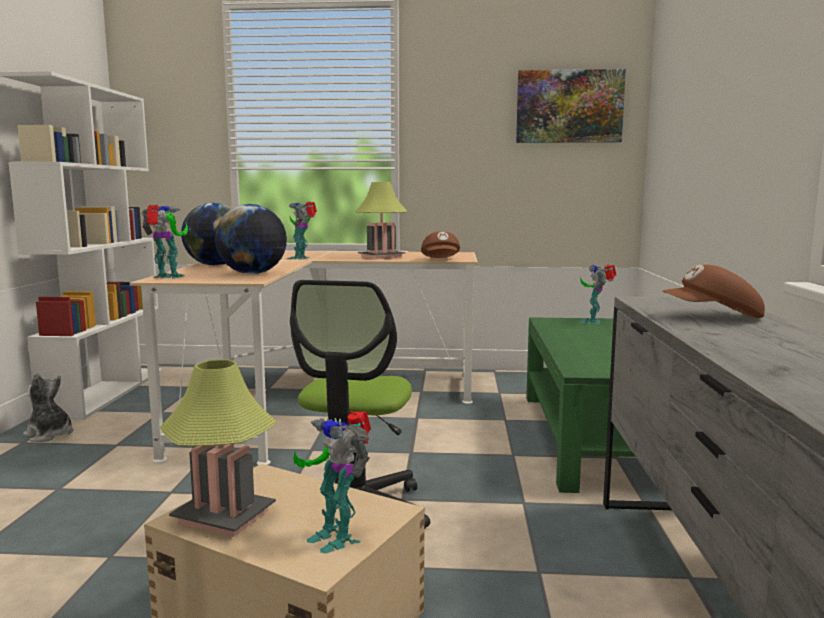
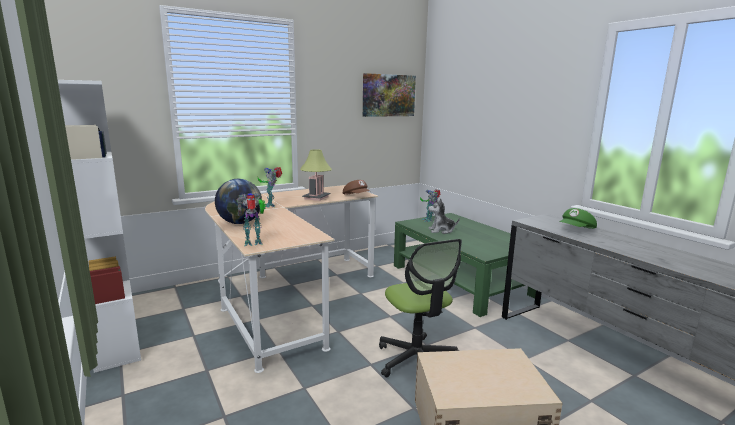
camera: 35 degrees left, 5 degrees up
(50, 435) = (135, 381): plush toy -> plush toy (441, 230)
(224, 517) = (462, 388): table lamp -> none
(252, 274) = (296, 229): globe -> none
(336, 536) = (519, 376): toy robot -> none
(713, 317) = (576, 230): brown cap -> green cap

